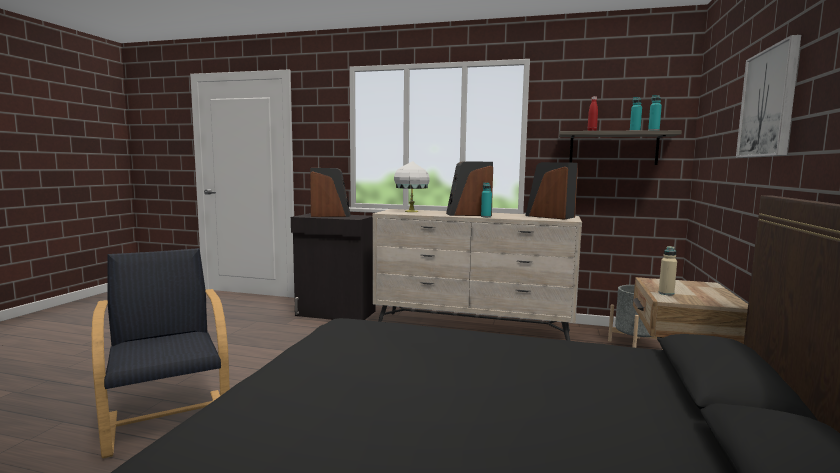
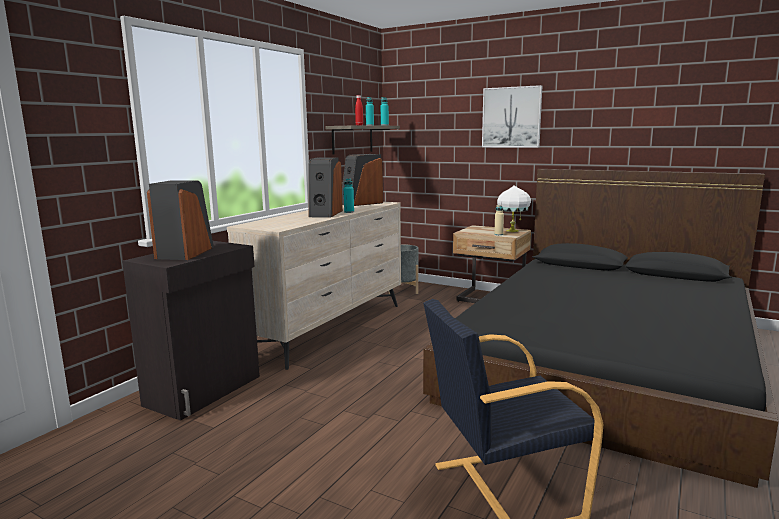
camera: 75 degrees left, 5 degrees up
(410, 211) = (275, 223): white table lamp -> white table lamp (512, 231)

